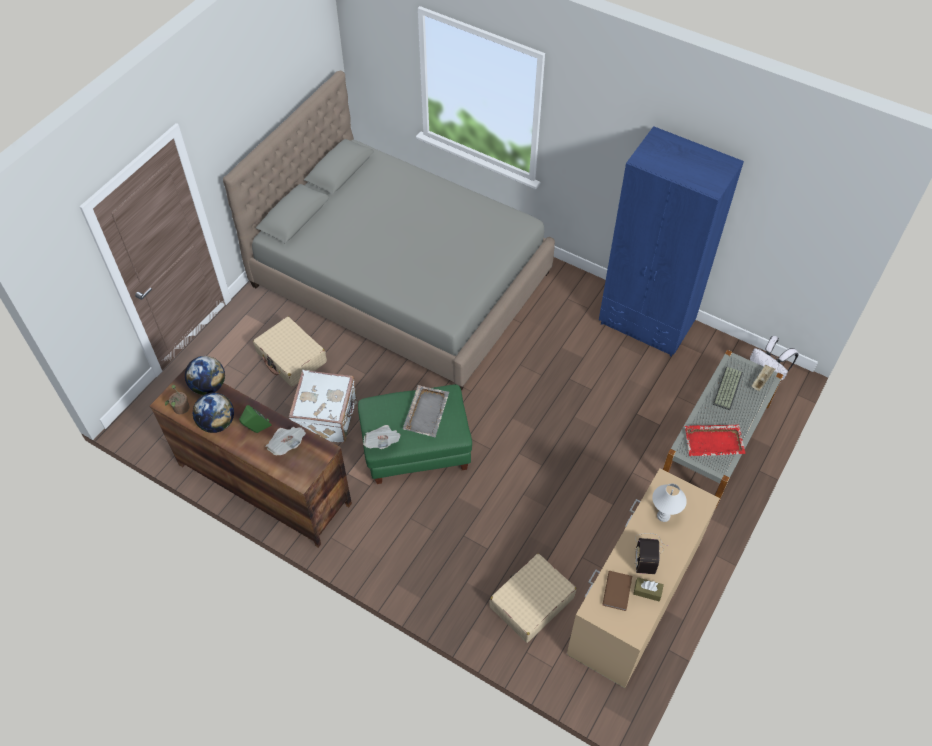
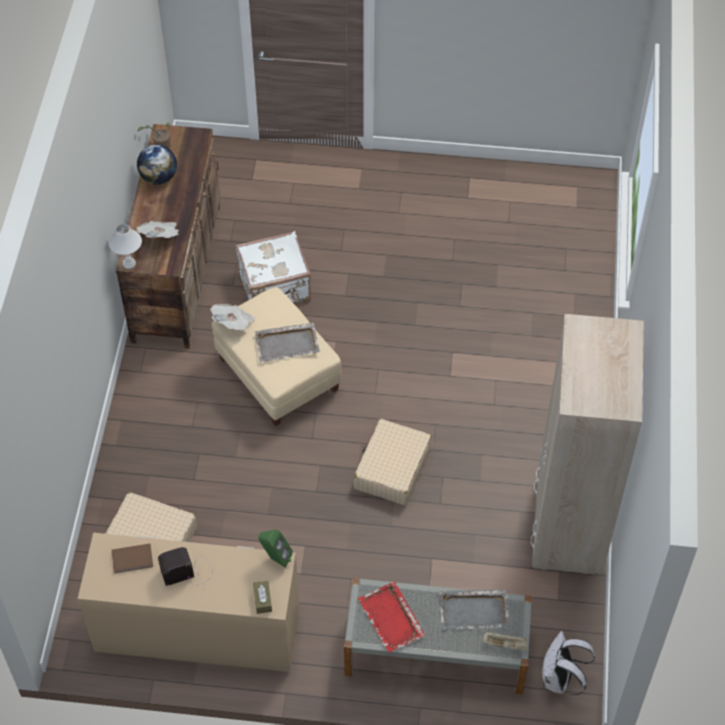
camera: 65 degrees right, 0 degrees up
(209, 386) = (195, 153): globe -> none
(257, 430) = (165, 209): green speaker -> green speaker (275, 558)
(291, 358) = (330, 228): beige suitcase -> beige suitcase (392, 469)
(401, 279) = (486, 273): grey bed -> none
(416, 448) = (278, 374): green ottoman -> beige ottoman
(646, 324) = (567, 528): blue wardrobe -> beige wardrobe
(647, 591) = (143, 585): brown tissue box -> brown tissue box (262, 600)
(663, 516) = (237, 573): white table lamp -> white table lamp (129, 264)
(727, 387) = (474, 611): keyboard -> grey tray

